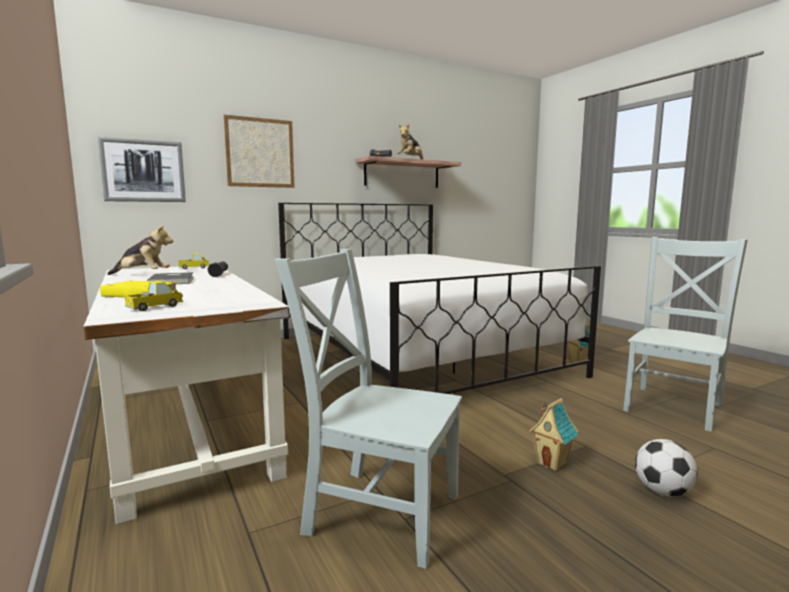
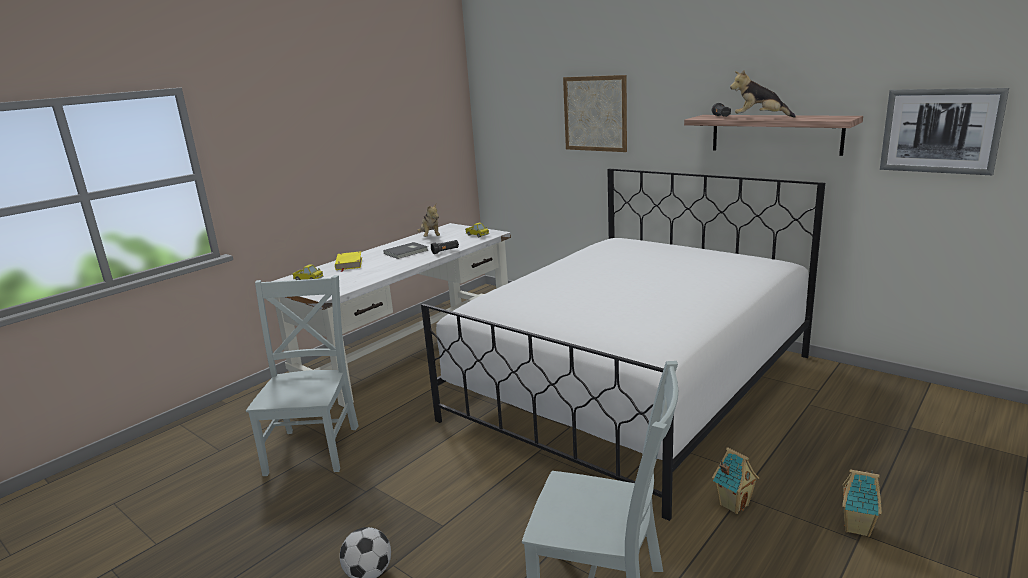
camera: 70 degrees right, 10 degrees up
(143, 171) = (509, 135): picture -> picture (940, 131)
(552, 463) = (401, 508): toy house -> toy house (858, 528)

